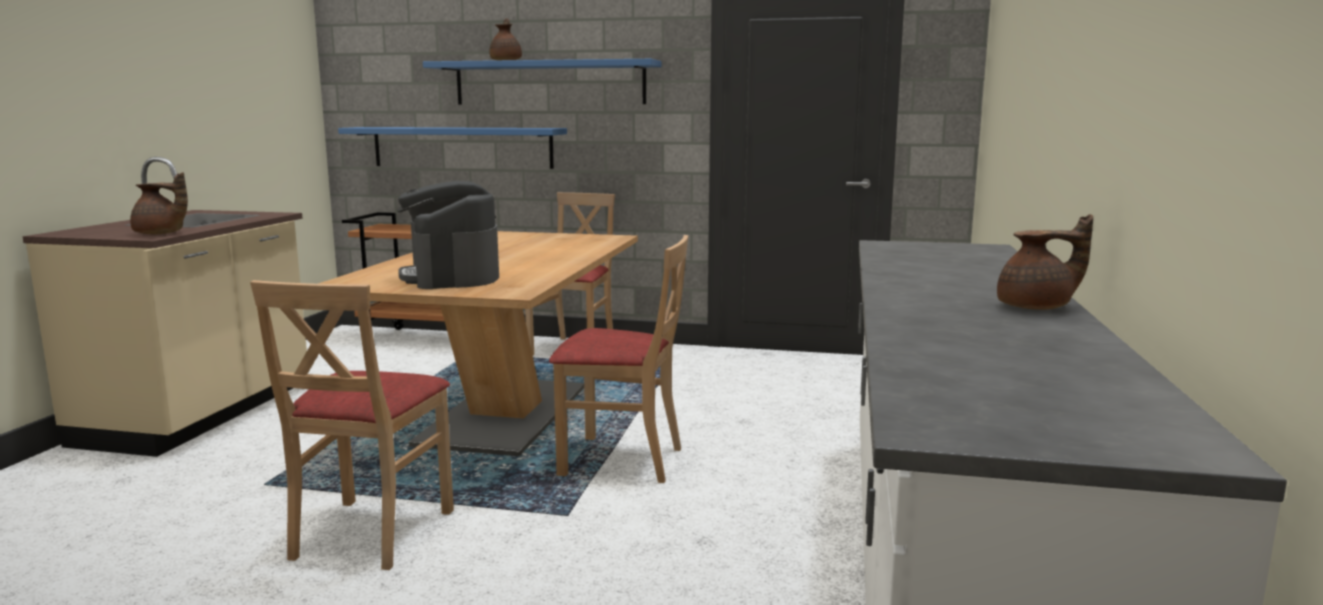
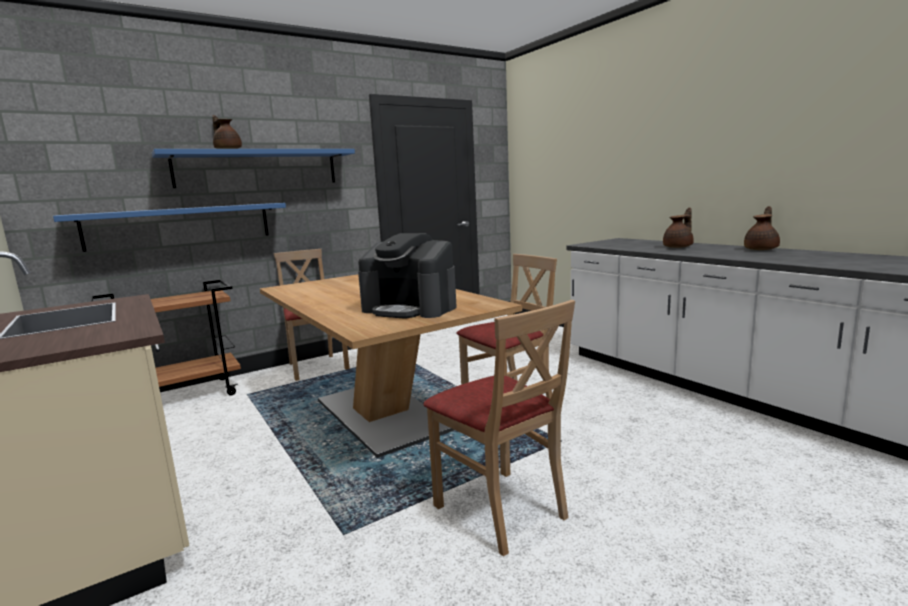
camera: 45 degrees left, 0 degrees up
(160, 234) = (123, 330): brown teapot -> brown teapot (679, 247)

